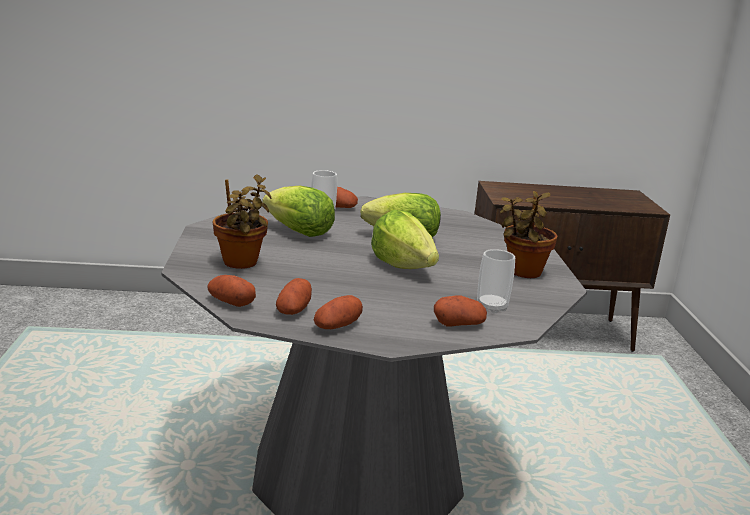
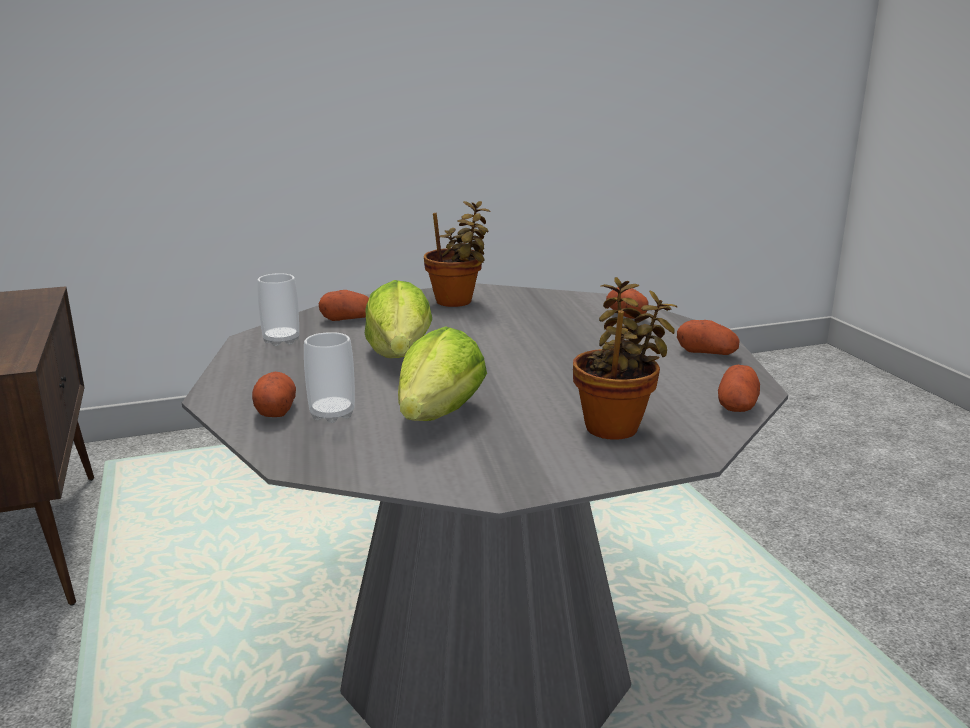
camera: 105 degrees left, 0 degrees up
(294, 310) = (702, 375): potato -> potato (347, 319)
(403, 266) = (502, 346): lettuce -> none
(491, 307) = (568, 308): cup -> cup (281, 340)

